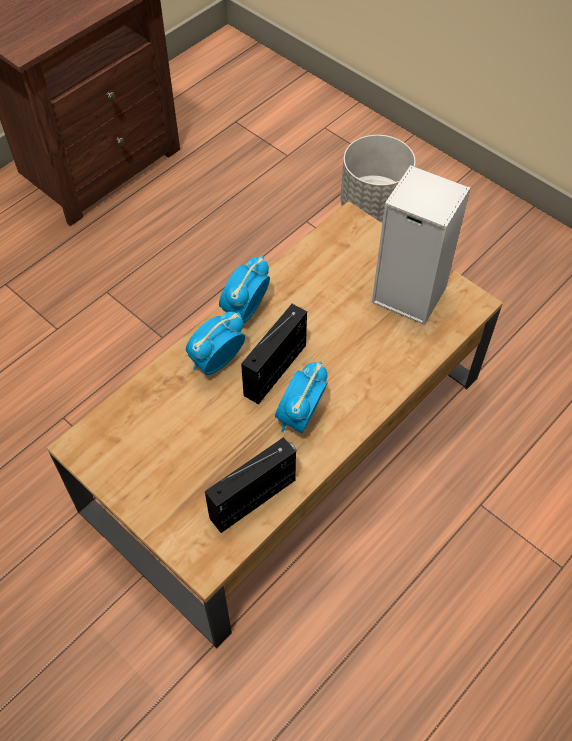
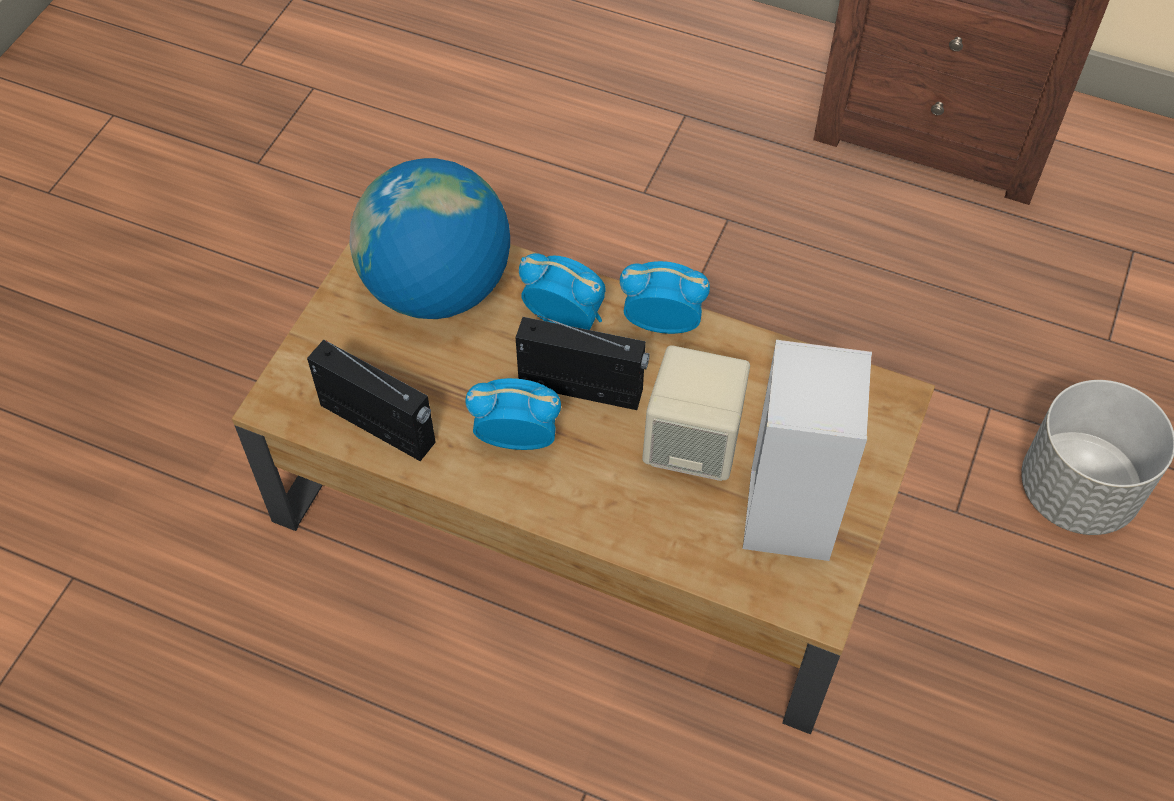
camera: 70 degrees right, 0 degrees up
(152, 430) = (437, 289): none -> globe
(344, 325) = (693, 446): none -> beige speaker

